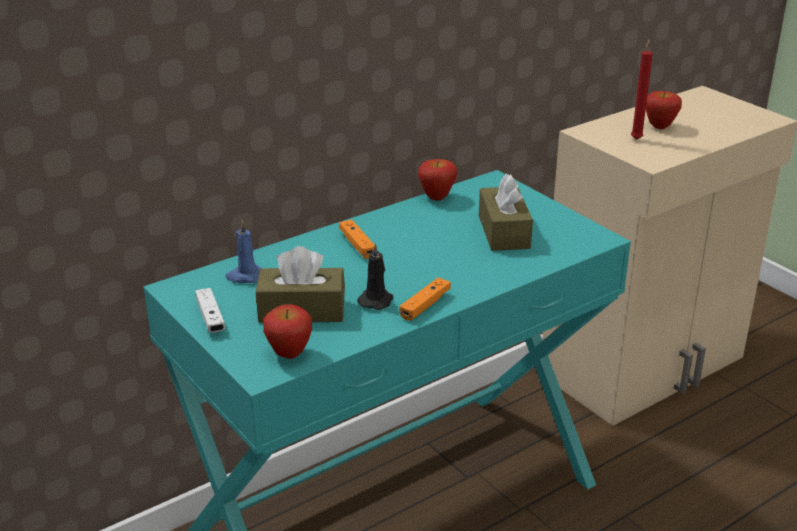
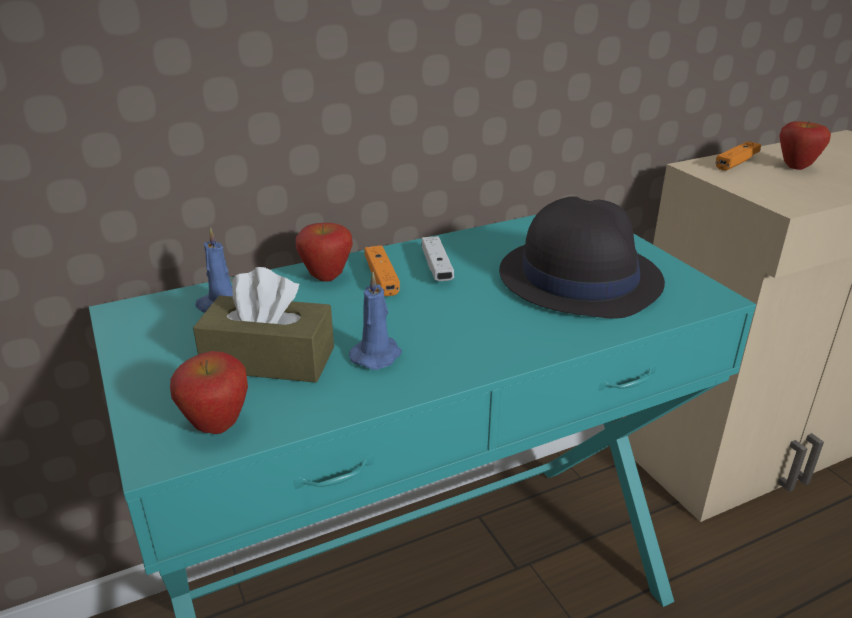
camera: 10 degrees right, 0 degrees up
(210, 318) = (142, 358): white game controller -> white game controller (436, 267)
(376, 300) = (377, 355): black candle -> blue candle
(425, 305) = (443, 369): orange game controller -> orange game controller (736, 162)
(437, 197) = (501, 230): apple -> apple (326, 277)
(504, 232) = (578, 277): brown tissue box -> black hat
(636, 138) = (766, 177): red candle -> none

